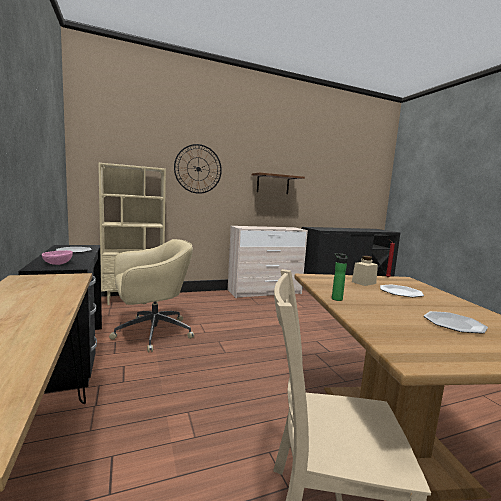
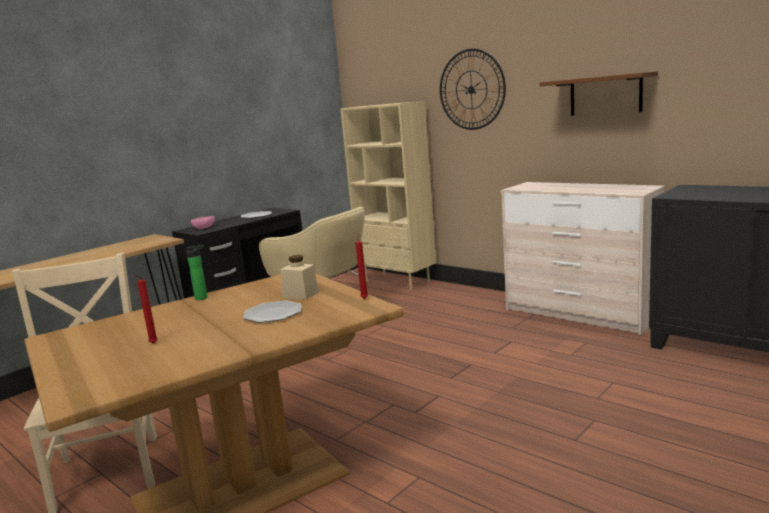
camera: 65 degrees right, 5 degrees up
(454, 324) = (152, 344): plate -> red candle

